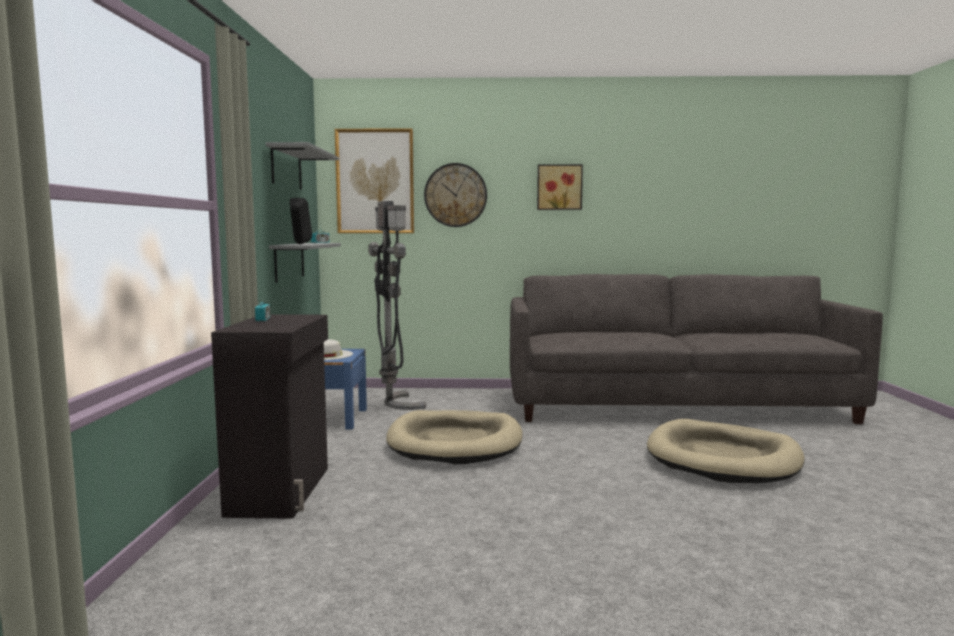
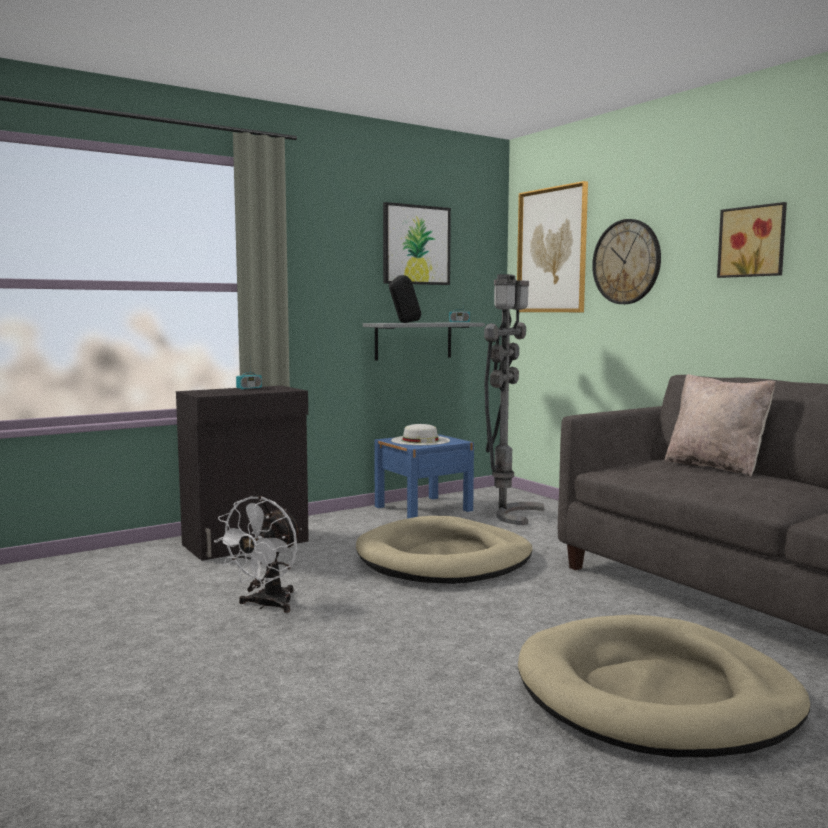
camera: 55 degrees right, 0 degrees up
(286, 168) = (416, 245): grey shelf -> picture
(461, 516) = (266, 605): none -> white fan
(593, 332) = (715, 467): none -> beige pillow

